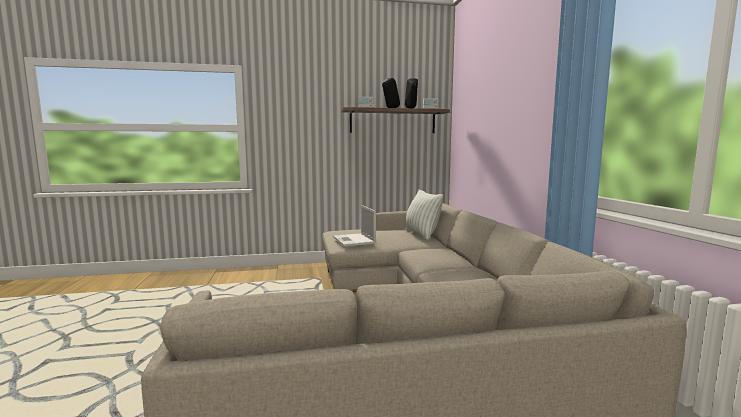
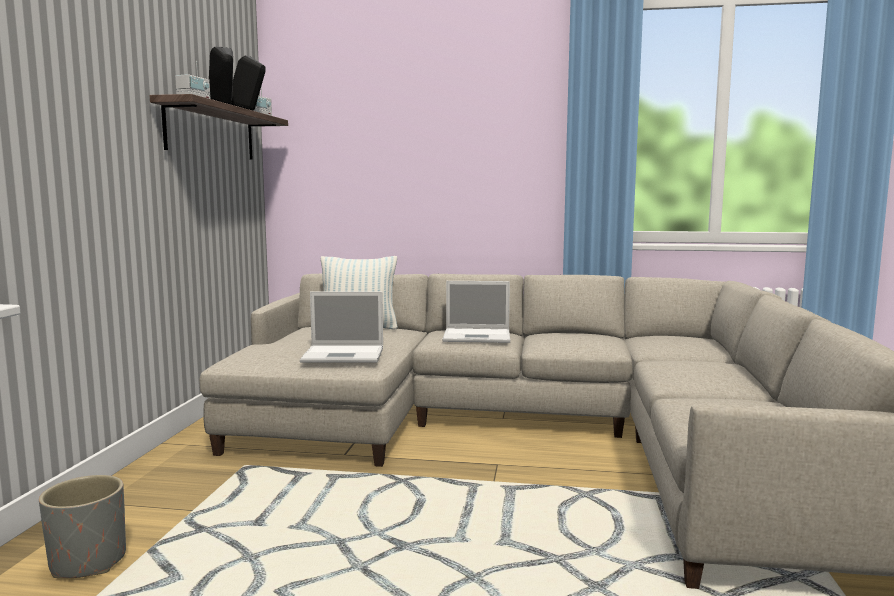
camera: 70 degrees left, 0 degrees up
(235, 278) = (88, 562): none -> grey planter
(435, 255) = (478, 336): none -> laptop

